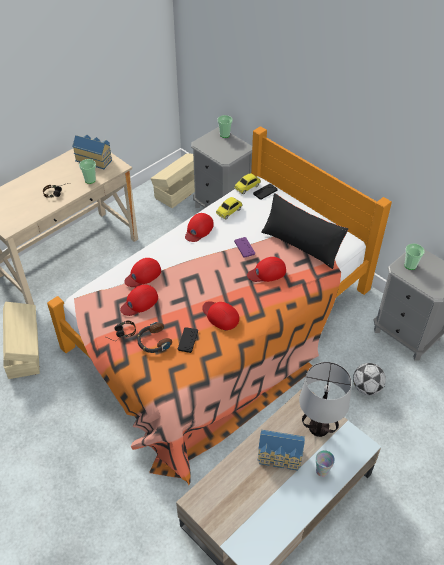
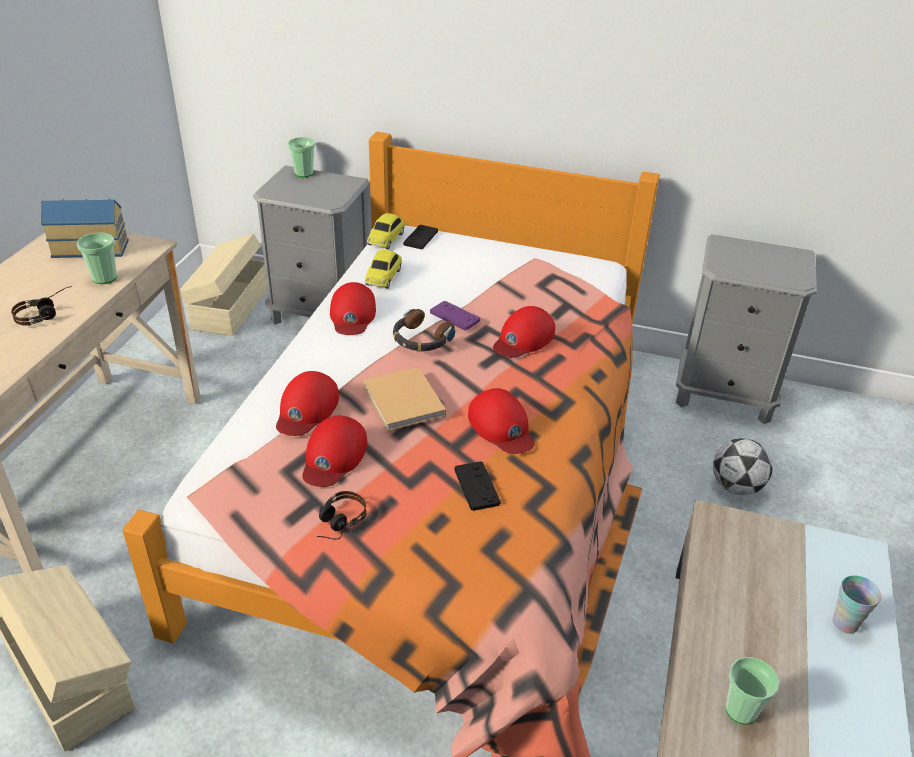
camera: 30 degrees left, 10 degrees down
(153, 341) = (413, 513): headphones -> headphones (421, 339)
(186, 287) = (404, 403): none -> beige book
(220, 316) = (501, 427): red cap -> red cap turned 135 degrees counterclockwise
(280, 457) = (762, 632): toy house -> none
(301, 244) = (539, 287): black pillow -> none
(318, 427) = (774, 555): table lamp -> none
(410, 265) = (732, 260): cup -> cup (741, 710)

